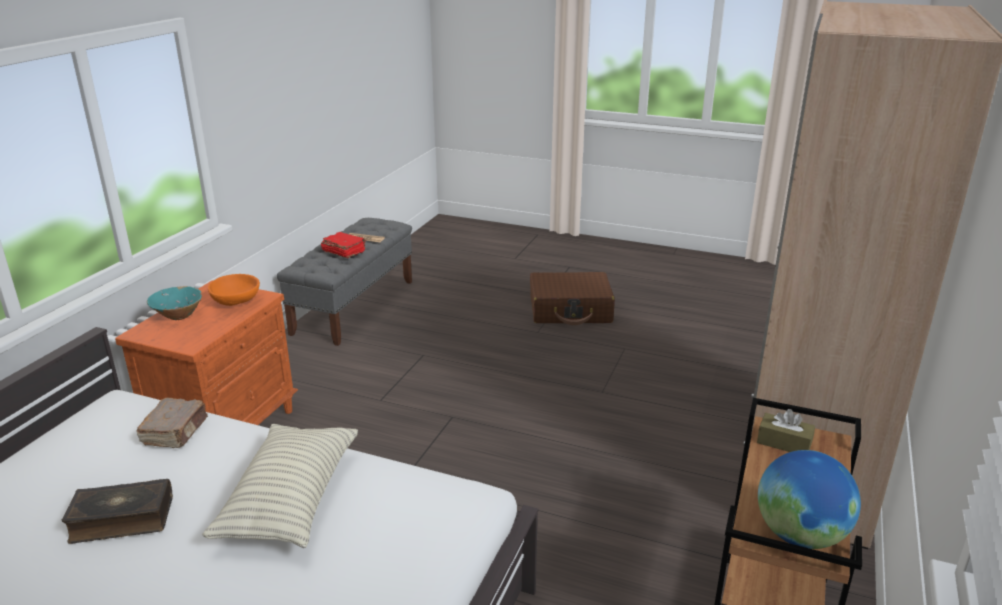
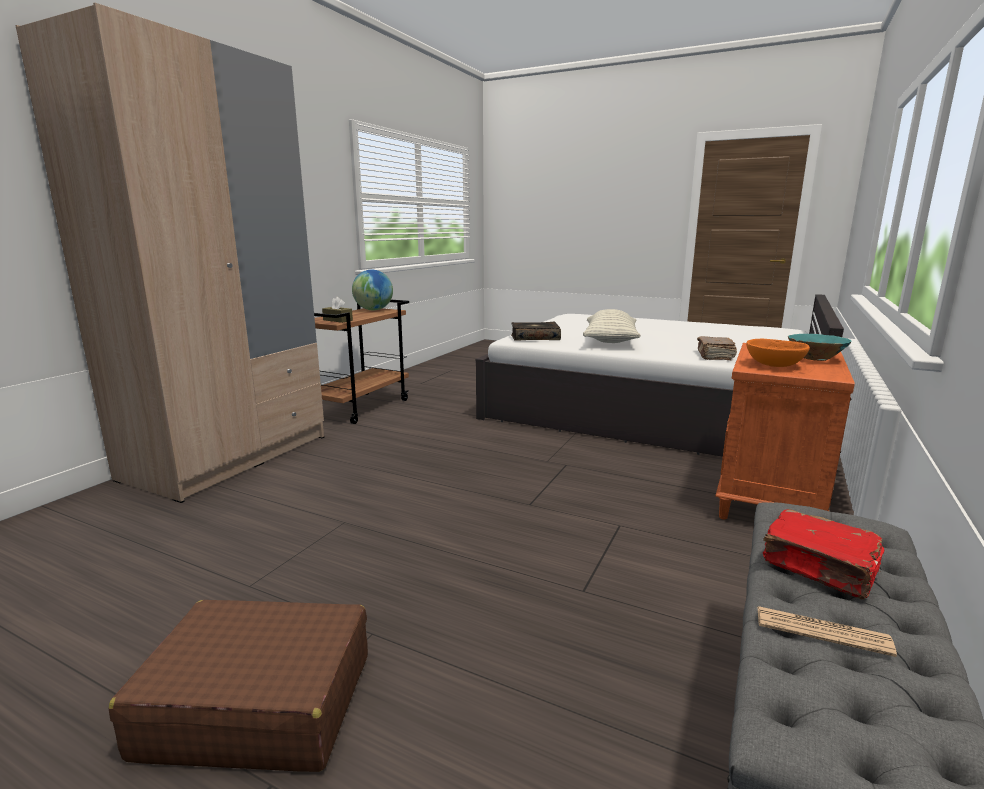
camera: 175 degrees left, 10 degrees down
(122, 520) = (693, 339): book -> book (535, 338)

